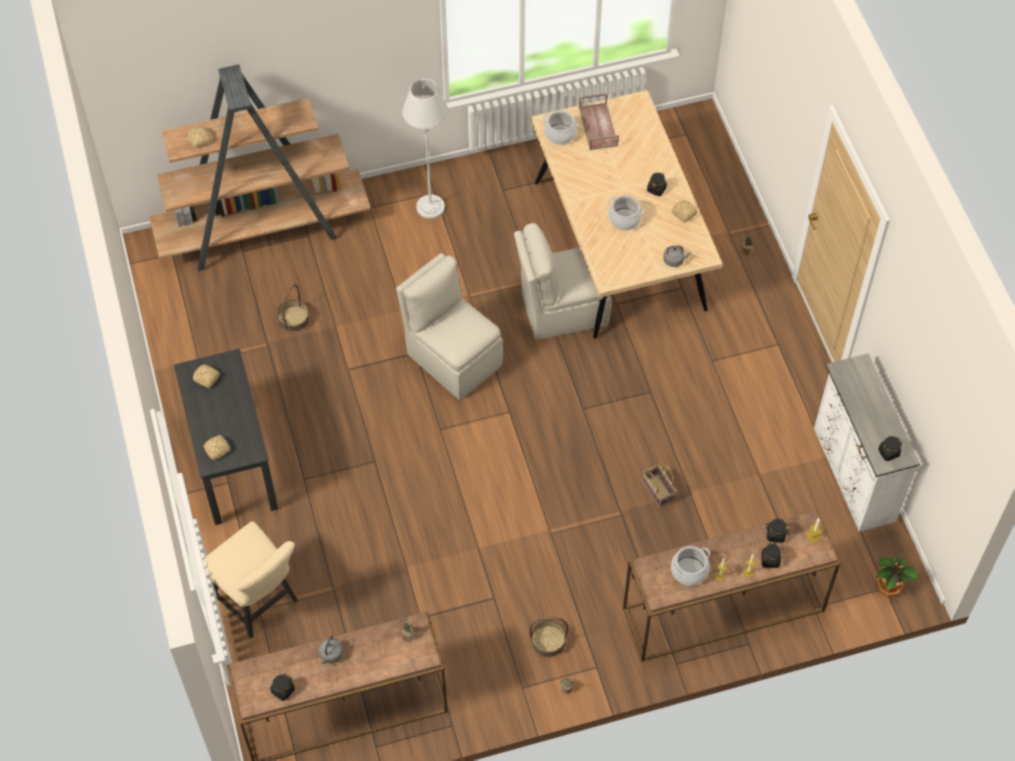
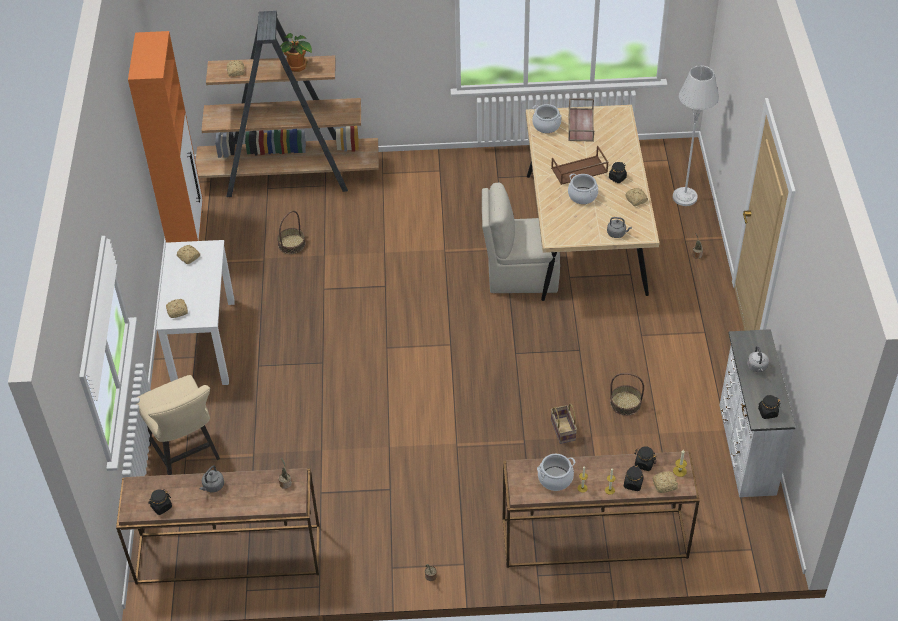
camera: 15 degrees right, 10 degrees down
(167, 326) = (187, 232): none -> orange cabinet
(233, 462) = (204, 342): black desk -> white desk
(430, 207) = (432, 181): grey floor lamp -> grey floor lamp (684, 197)
(452, 357) = (415, 295): beige chair -> none
(548, 641) = (427, 533): basket -> basket (625, 403)
(612, 187) = (579, 170): none -> brown tray
(803, 554) = (665, 484): none -> bread
(865, 401) = (757, 367): none -> grey kettle
(889, 587) = (756, 549): potted plant -> potted plant (297, 66)

